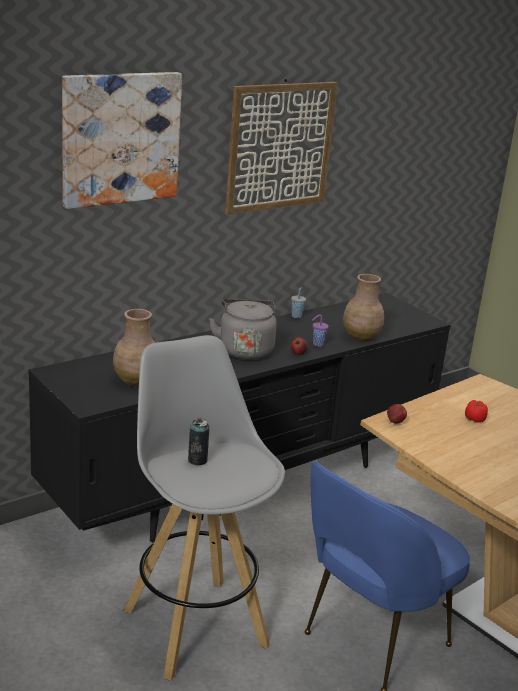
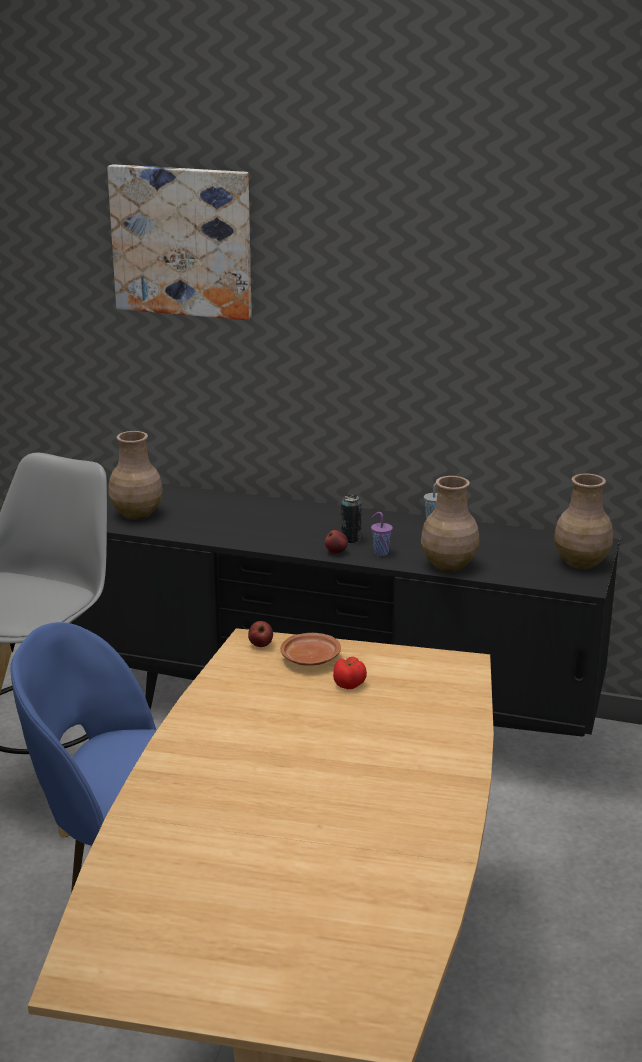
camera: 55 degrees right, 0 degrees up
(197, 460) = (25, 587): can -> can (351, 539)
(245, 349) = (295, 528): grey kettle -> none
(280, 144) = (408, 281): picture -> none
(403, 311) = (582, 563): none -> brown vase
(430, 416) = (310, 658): none -> brown plate

